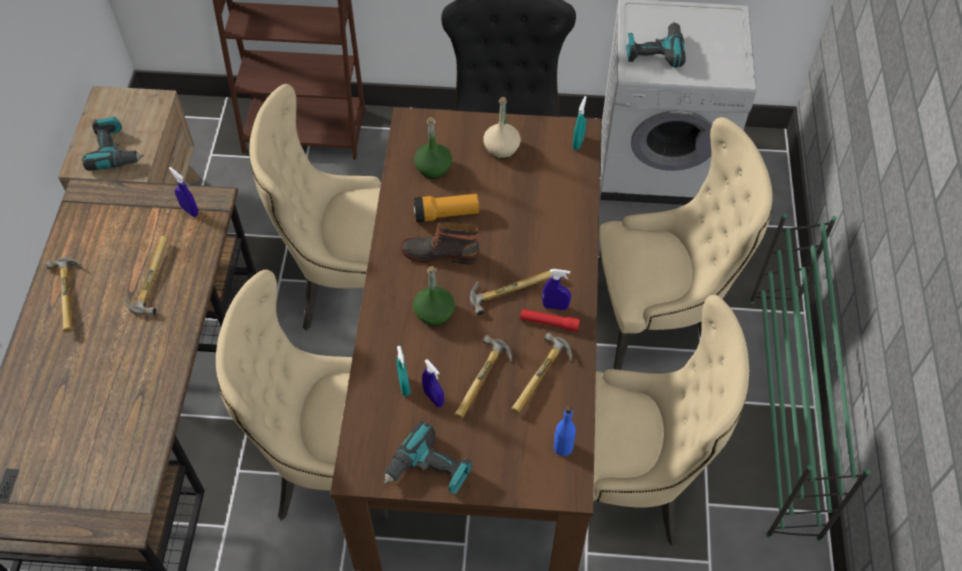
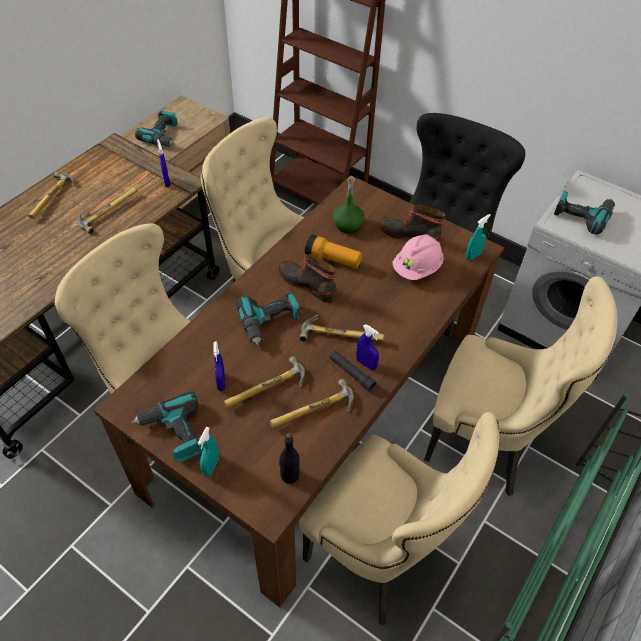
camera: 30 degrees right, 5 degrees down
(404, 386) = (207, 362): turquoise spray bottle -> turquoise spray bottle (211, 466)
(434, 313) = (270, 322): green bottle -> power drill
(502, 148) = (409, 234): beige bottle -> boot
(535, 183) = (417, 268): none -> pink hard hat
(549, 323) = (351, 373): red flashlight -> black flashlight
(562, 447) = (289, 475): blue bottle -> black bottle

